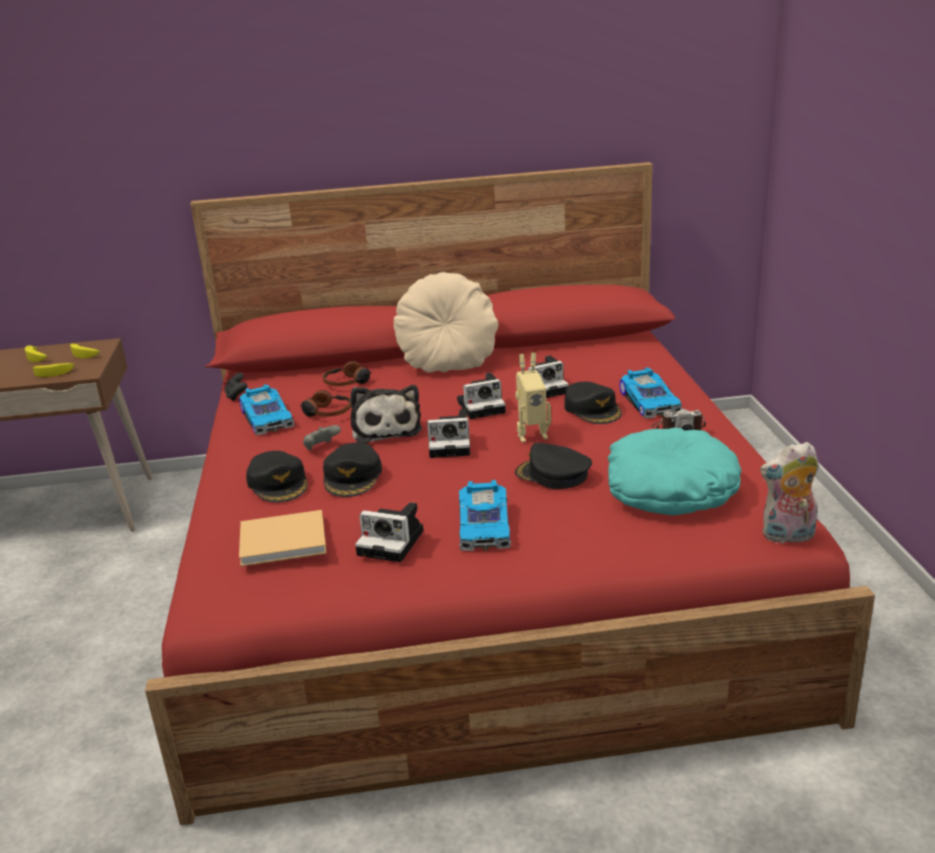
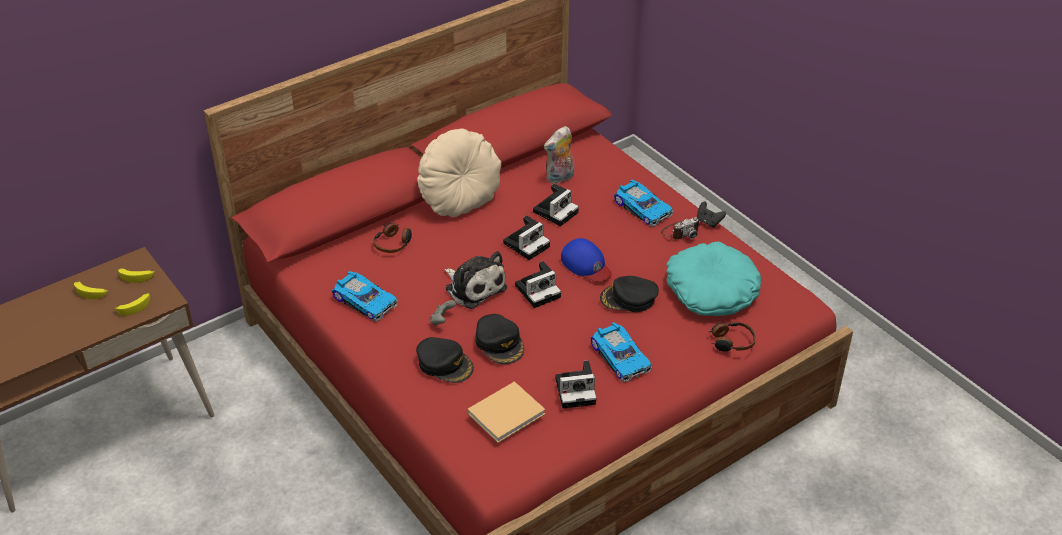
camera: 30 degrees left, 15 degrees up
(237, 396) = (311, 283): black game controller -> black game controller (709, 222)
(327, 412) = (408, 281): headphones -> headphones (731, 341)
(531, 435) = (586, 264): toy robot -> blue cap
(593, 409) = (609, 226): black cap -> none
(787, 536) = (800, 309): plush toy -> plush toy (560, 178)

